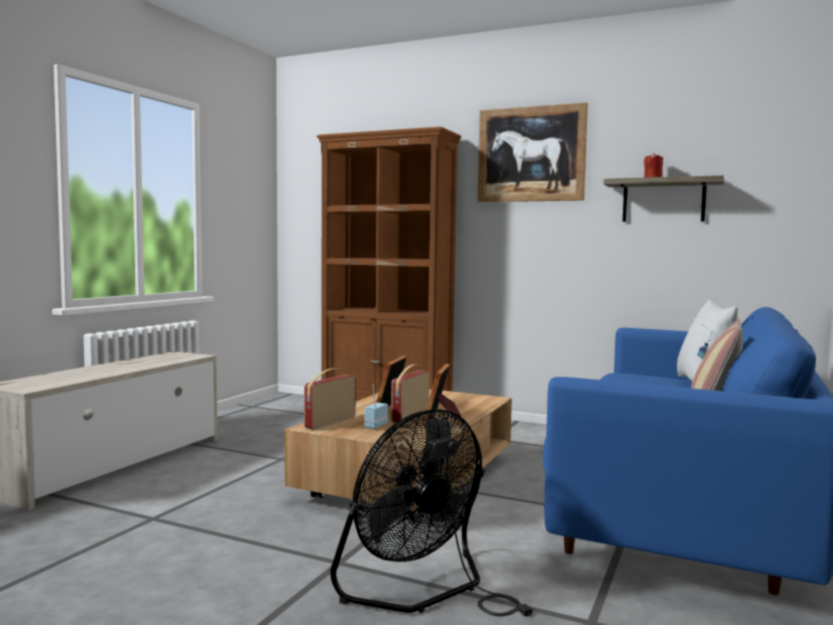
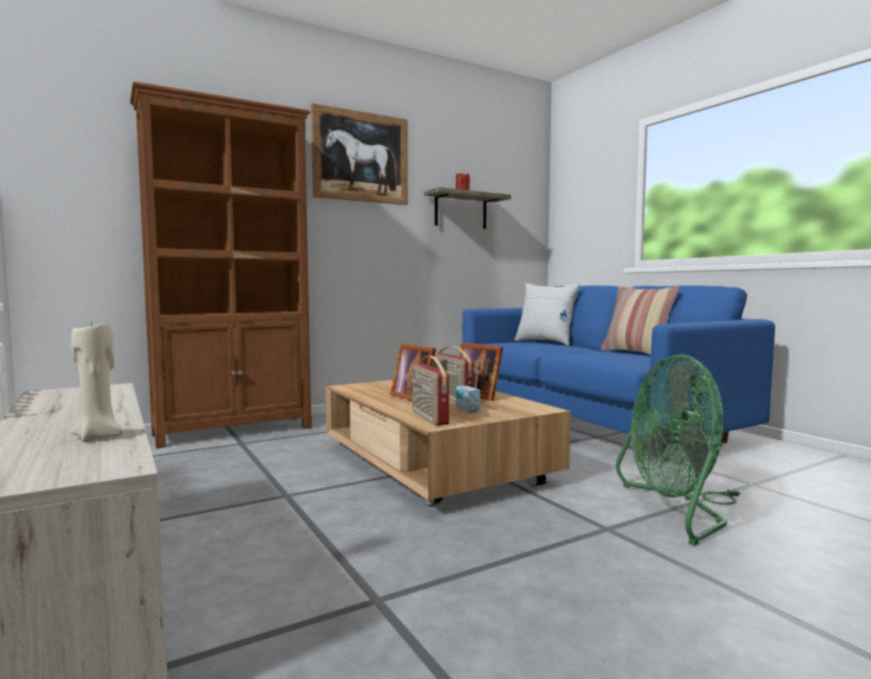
camera: 55 degrees left, 0 degrees up
(79, 377) = (99, 437): none -> beige candle
(435, 588) = (680, 509): black fan -> green fan

